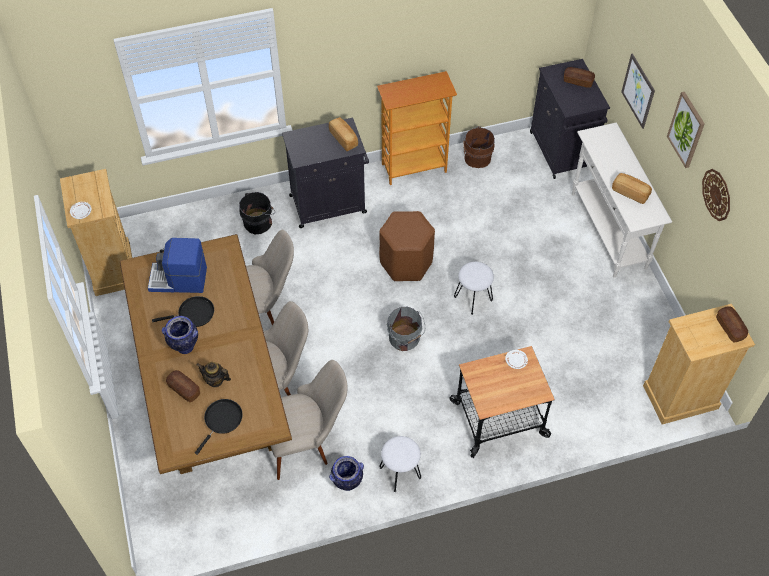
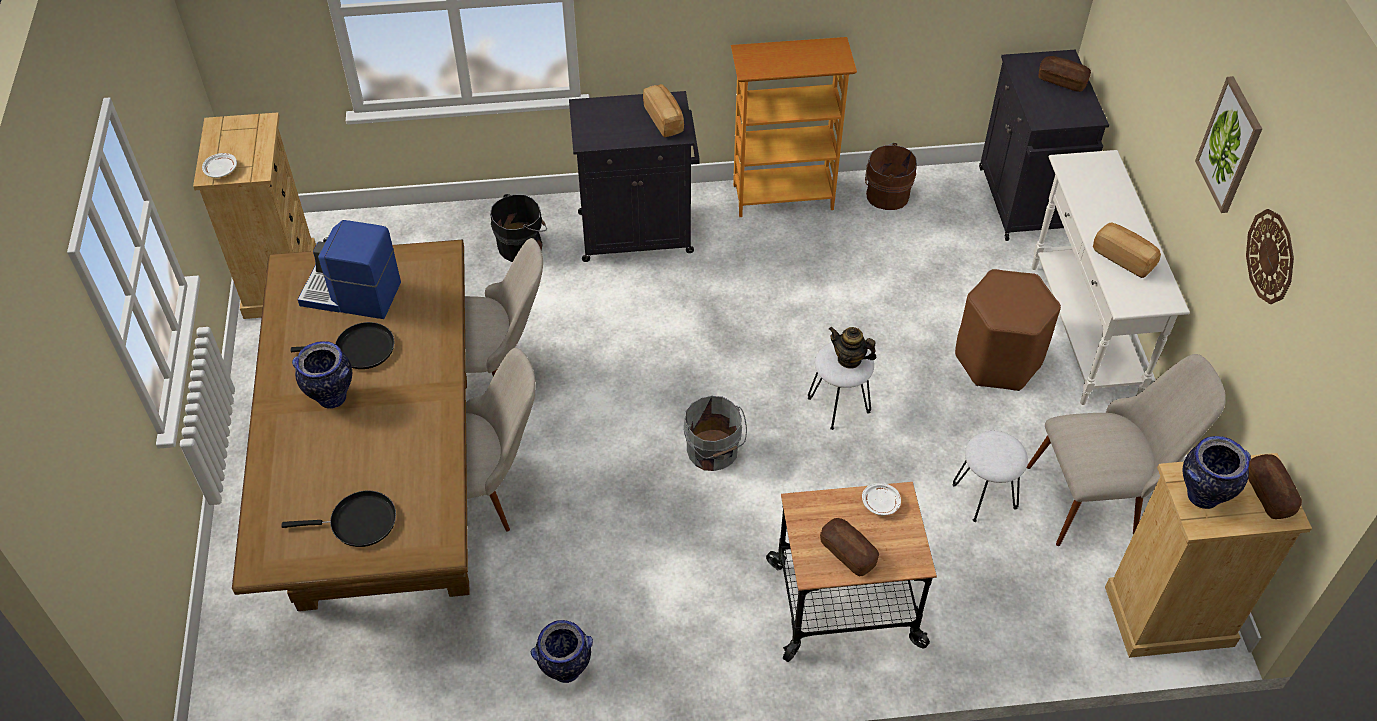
camera: 10 degrees right, 5 degrees down
(184, 389) = (311, 463): bread -> bread (848, 553)
(215, 380) = (366, 457): teapot -> teapot (849, 359)
(222, 420) = (358, 522): black frying pan -> black frying pan turned 45 degrees clockwise
(306, 441) = (514, 591): beige chair -> beige chair (1101, 496)
(399, 473) = (657, 667): white stool -> white stool (984, 496)
(406, 262) = (740, 335): brown stool -> brown stool (998, 359)
(638, 91) = (1156, 90): picture -> none
(695, 335) = (1202, 497): none -> vase

